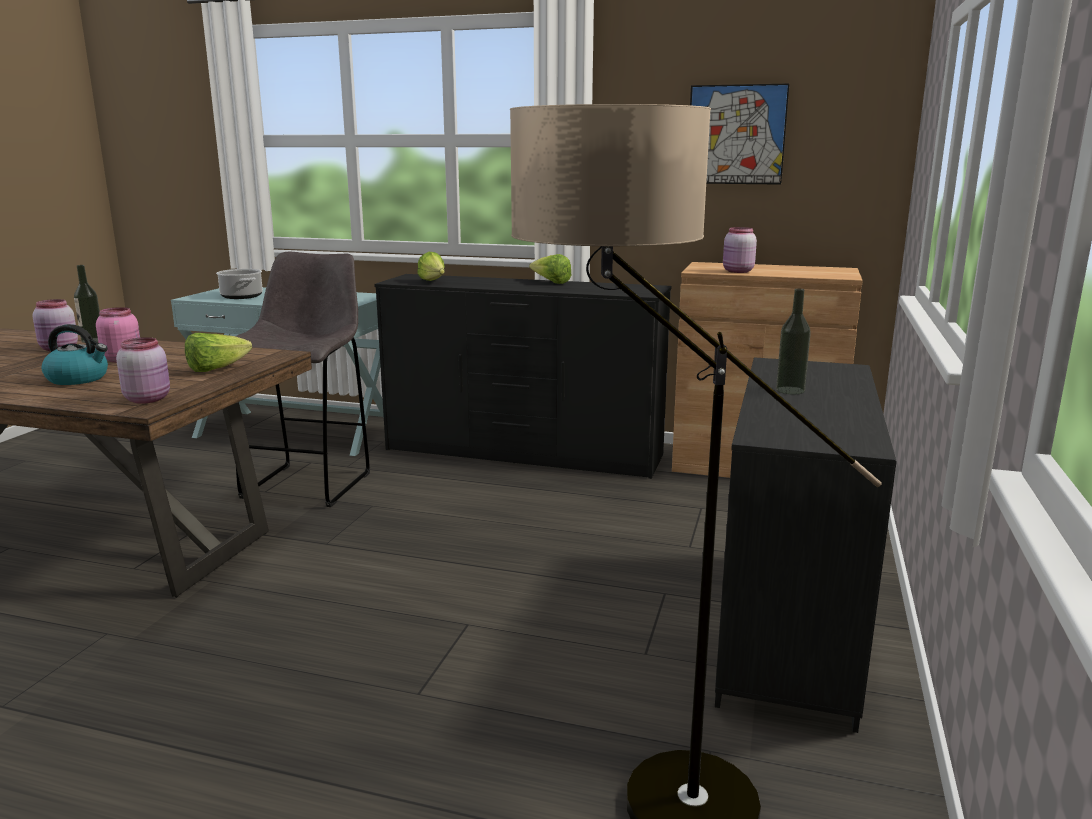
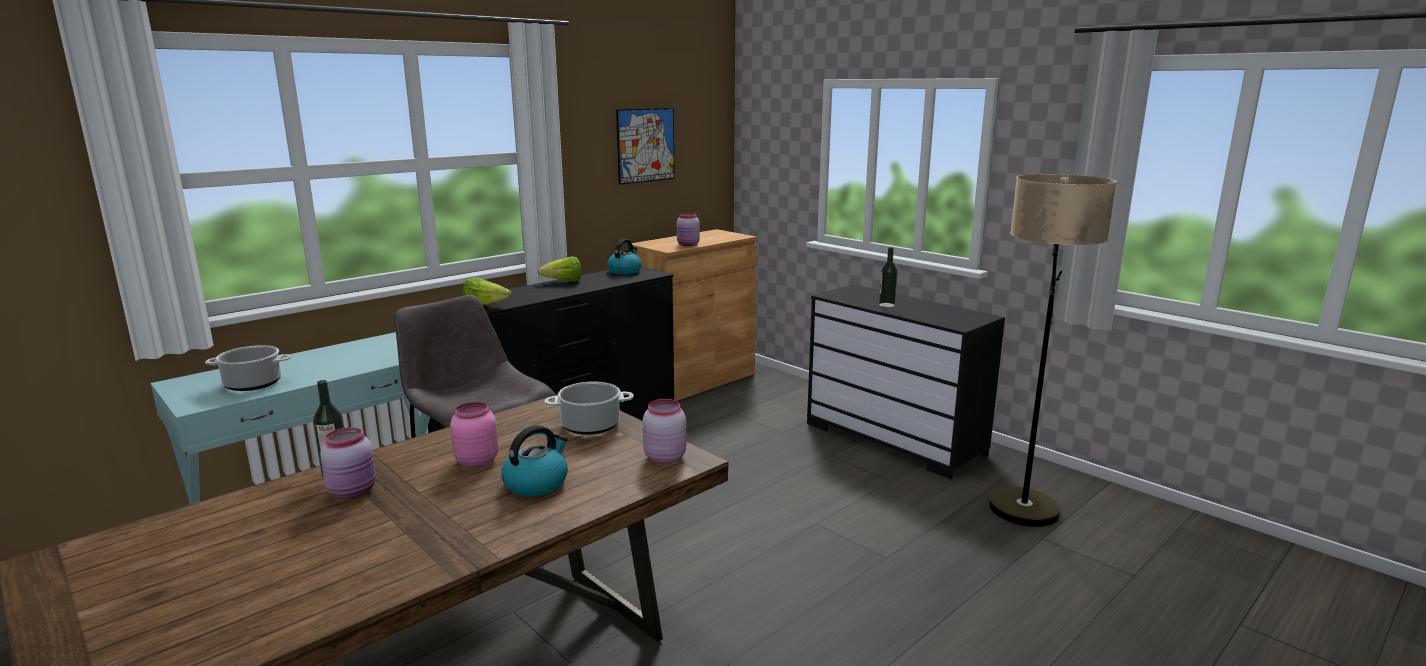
camera: 60 degrees left, 0 degrees up
(216, 369) = (590, 426): lettuce -> cooking pot
(633, 287) = (625, 271): none -> kettle

